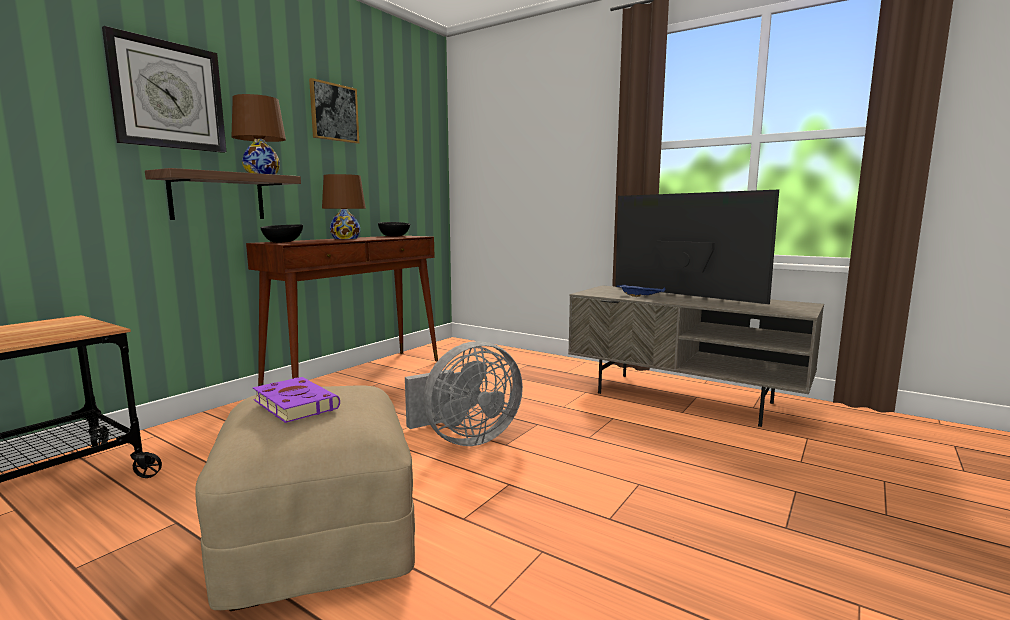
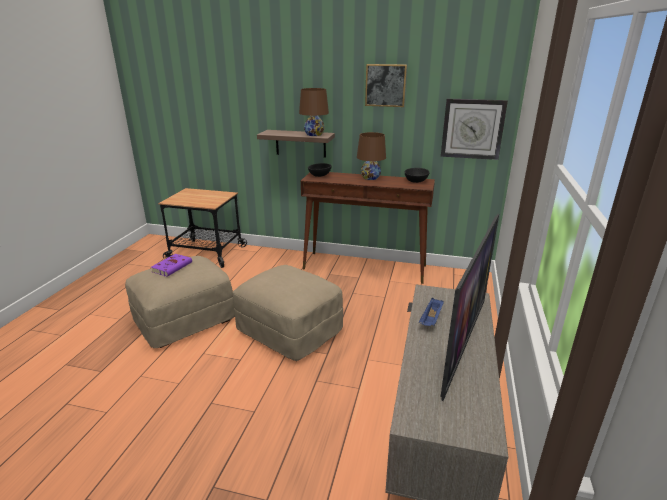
camera: 70 degrees right, 15 degrees up
(168, 95) = (279, 90): wall clock -> wall clock (472, 129)
(465, 439) = (290, 331): grey fan -> beige ottoman

